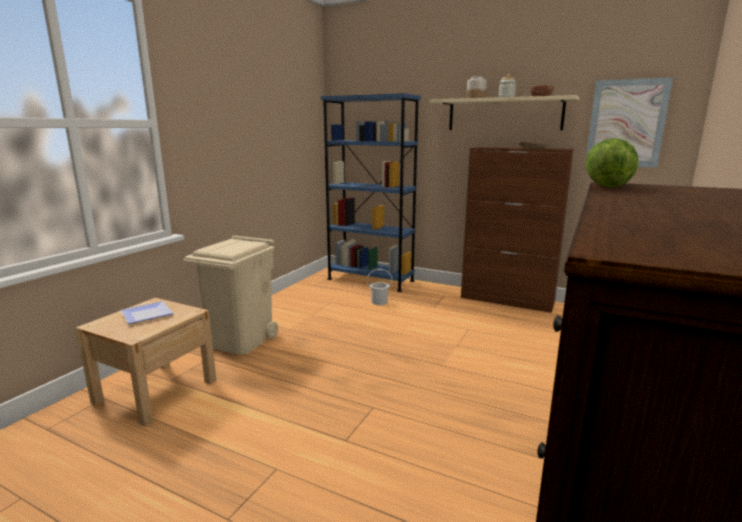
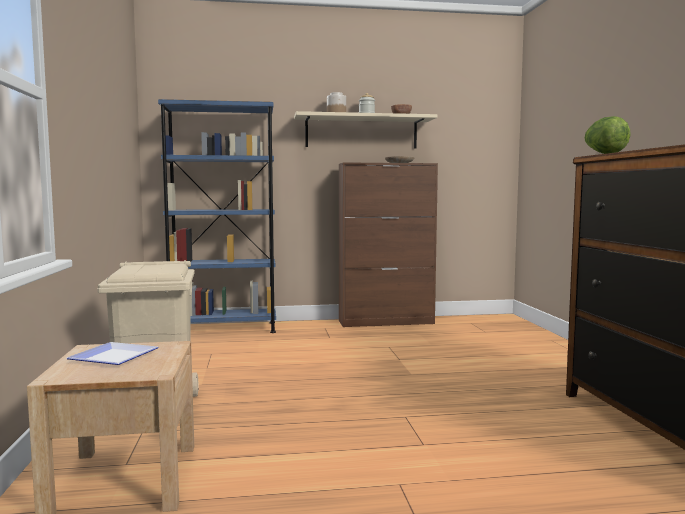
camera: 35 degrees left, 10 degrees down
(379, 302) = (267, 343): white bucket -> none
(626, 123) = (466, 143): picture -> none

